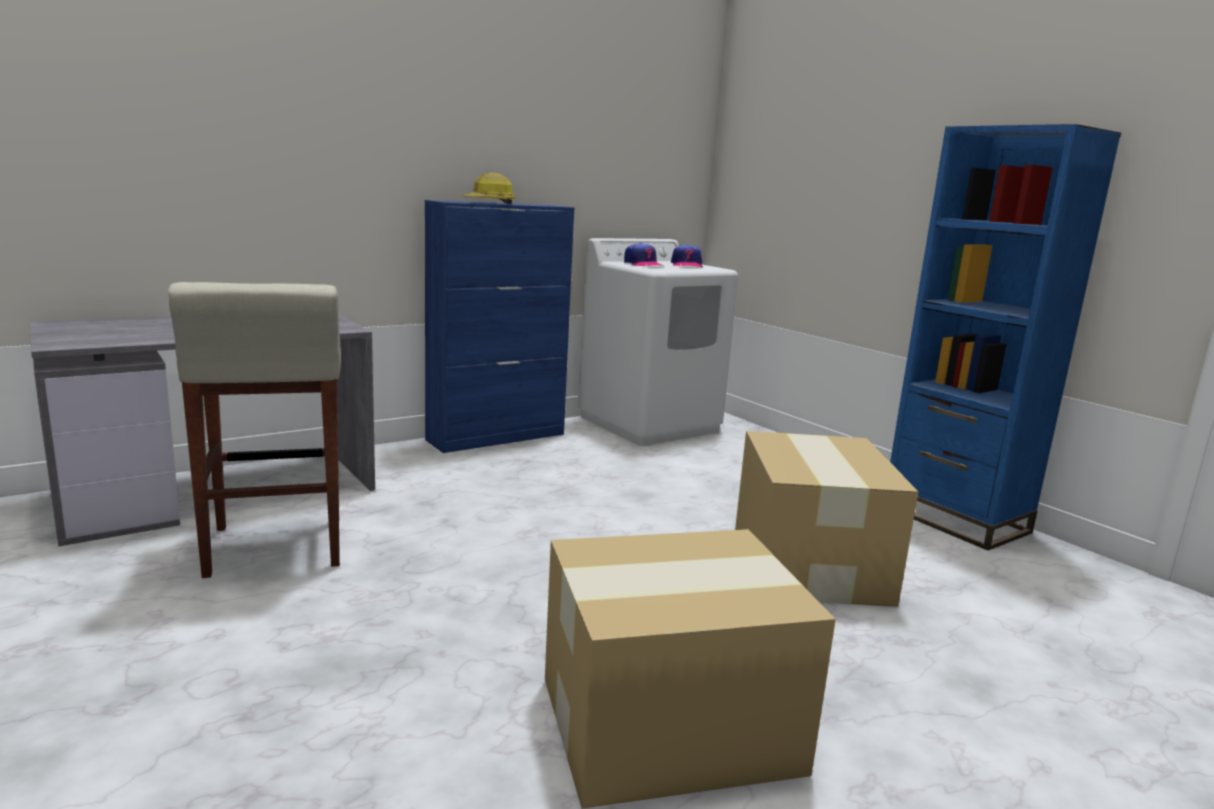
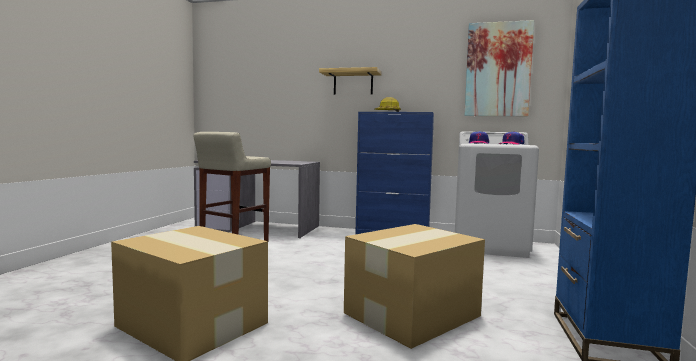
camera: 50 degrees right, 10 degrees down
(396, 130) = (353, 83): none -> shelf
(638, 132) = (498, 69): none -> picture

